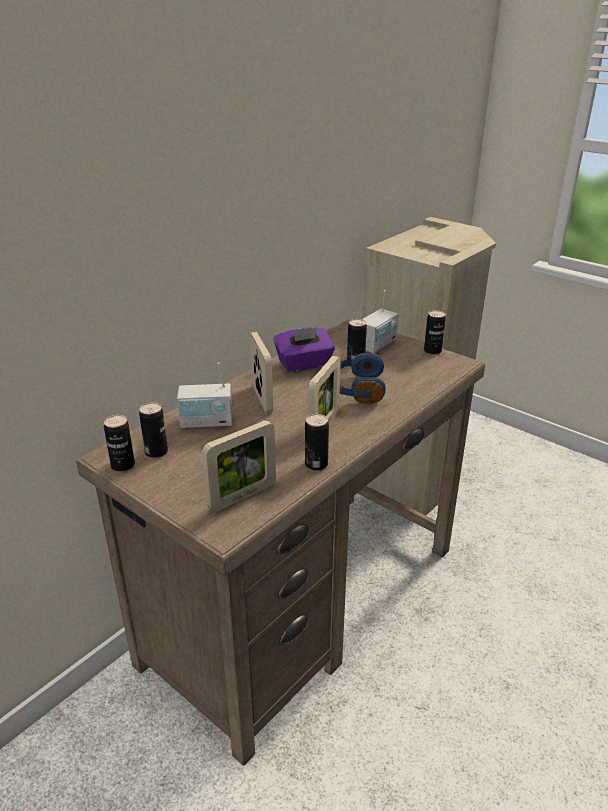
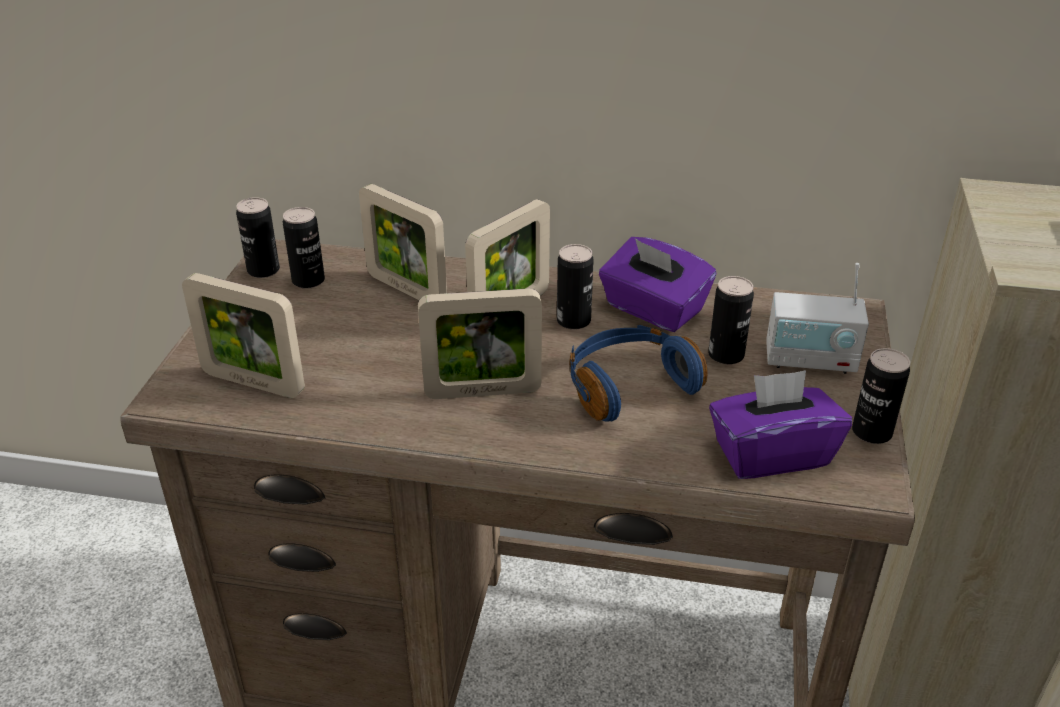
camera: 60 degrees right, 5 degrees up
(207, 422) = (406, 289): radio -> picture frame
(316, 464) = (372, 420): can -> can (573, 321)
(428, 374) = (771, 454): none -> purple tissue box

